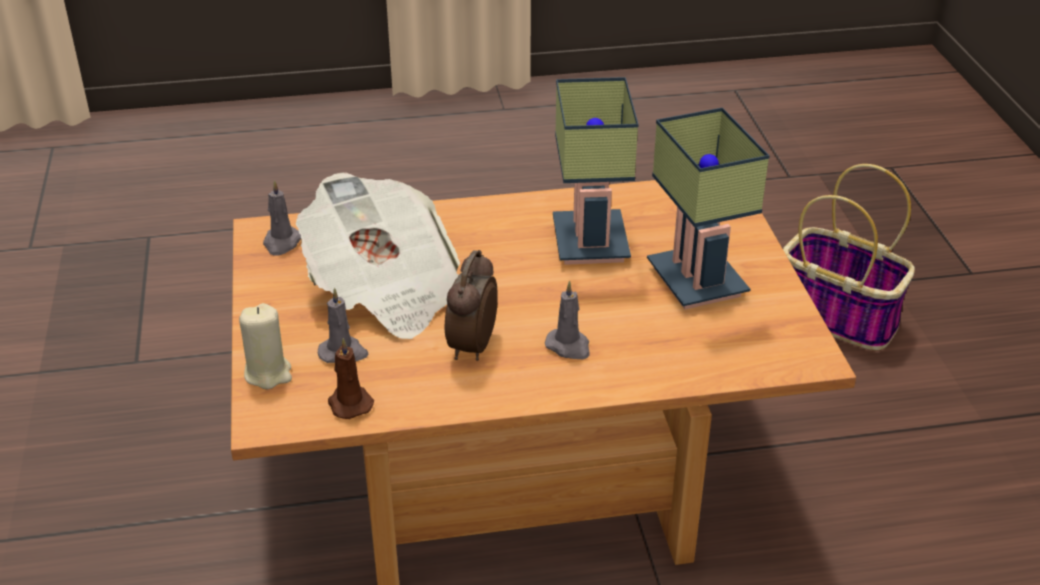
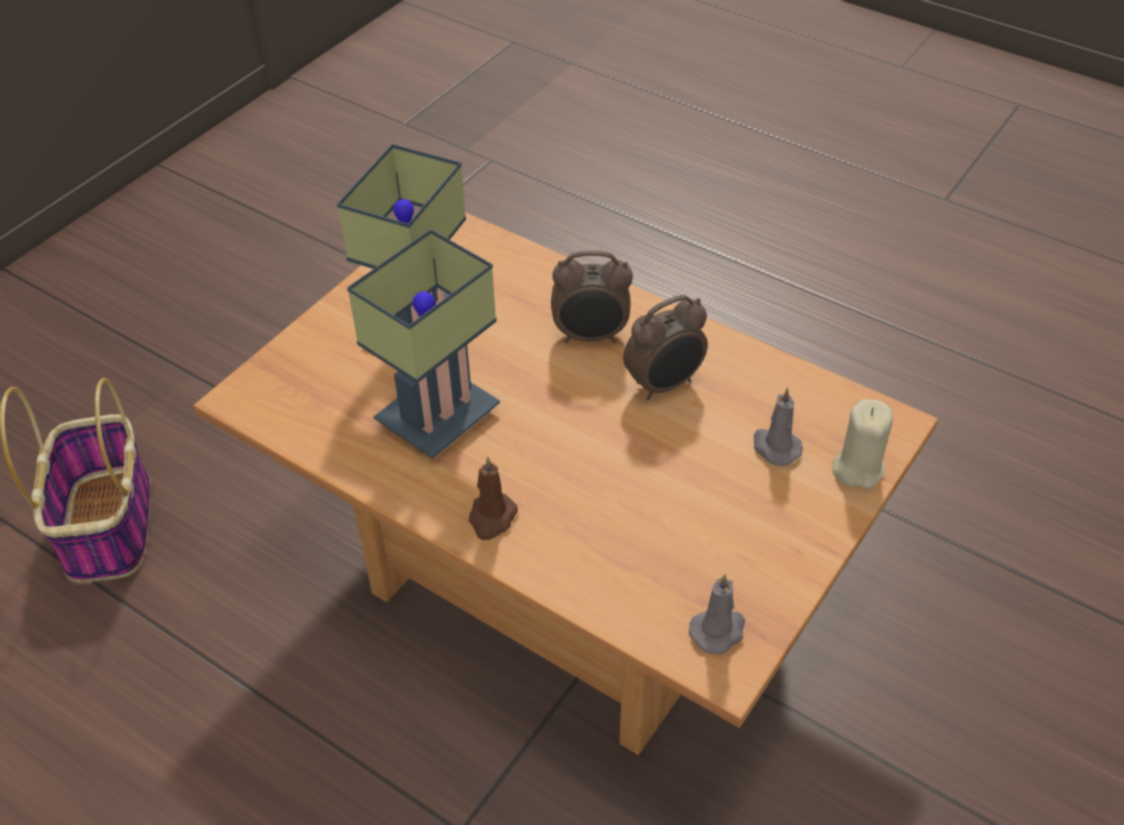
camera: 135 degrees left, 10 degrees up
(349, 403) = (811, 398): brown candle -> brown candle (492, 518)
(385, 290) = (675, 491): newspaper -> none
(569, 346) = (591, 337): grey candle -> alarm clock

